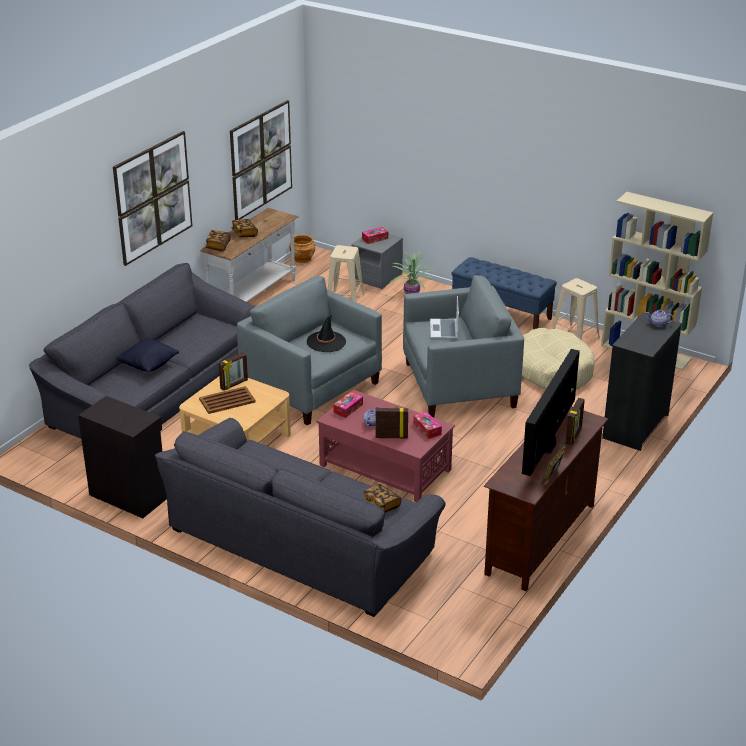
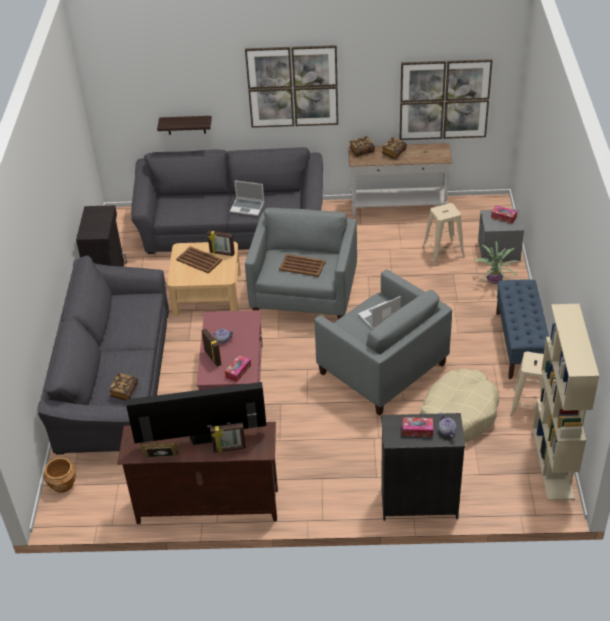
camera: 60 degrees right, 10 degrees up
(67, 293) = (186, 125): none -> shelf
(148, 365) = (209, 206): black pillow -> none
(184, 345) = (247, 207): none -> laptop
(302, 259) = (482, 201): brown planter -> brown planter (63, 484)
(326, 342) = (301, 266): black hat -> brown tray
(348, 408) = (232, 319): tissue box -> tissue box (417, 430)

